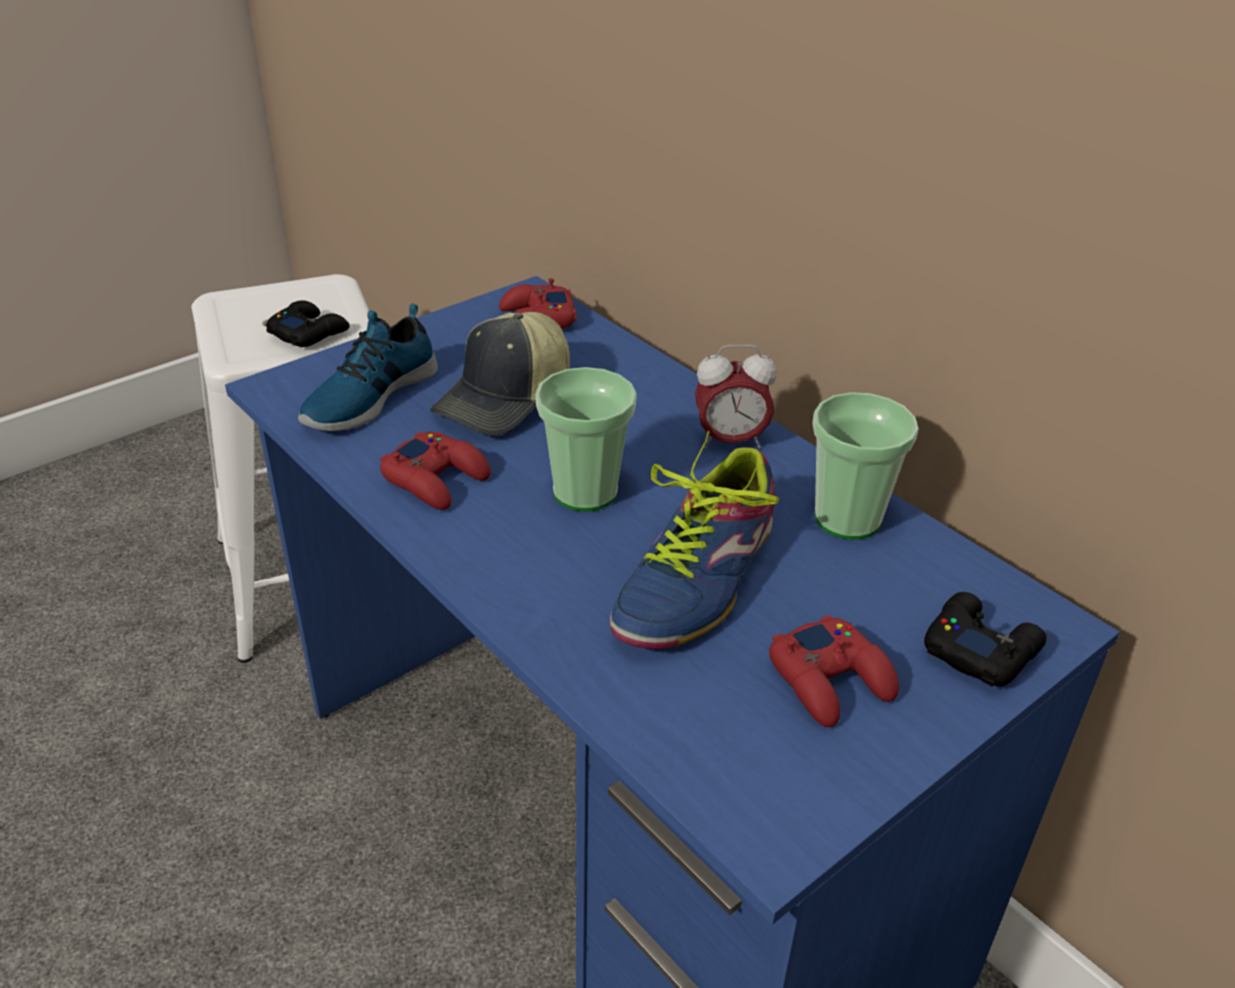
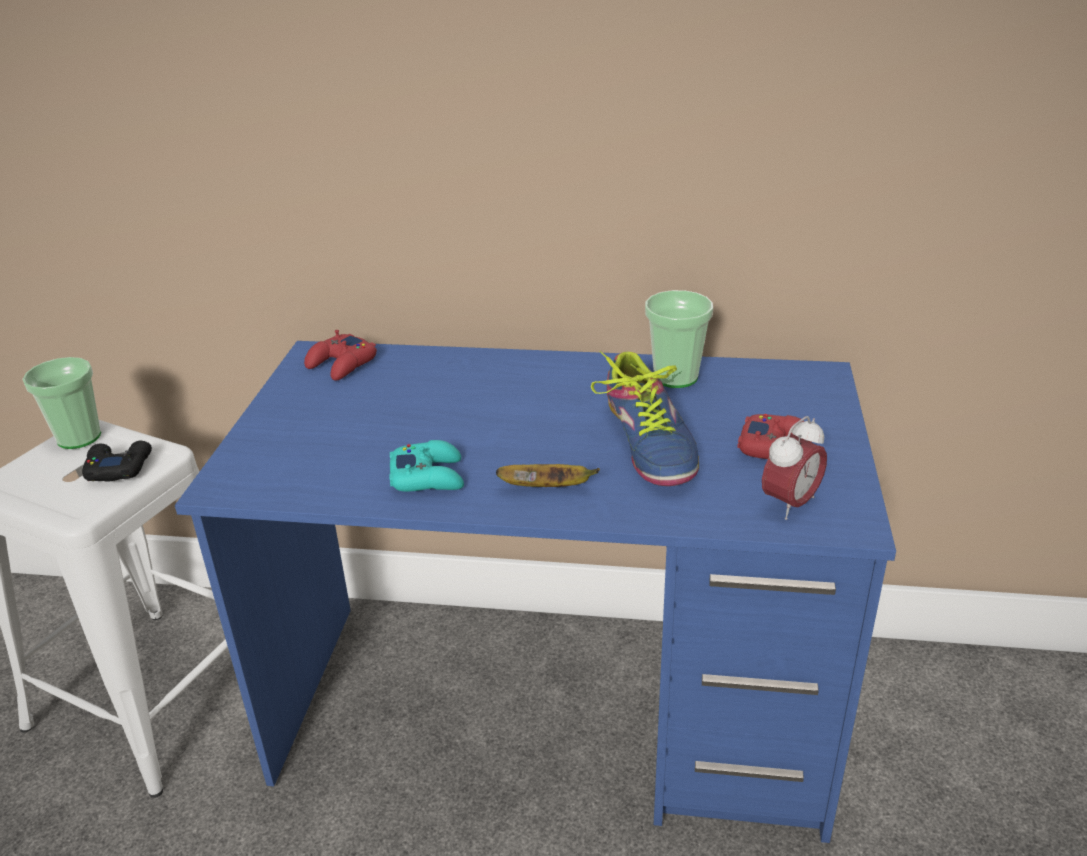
camera: 40 degrees left, 5 degrees down
(368, 396) = (301, 457): shoe -> none
(436, 479) = (428, 476): red game controller -> turquoise game controller
(506, 400) = (398, 415): cap -> none
(518, 561) = (548, 488): none -> banana
(585, 492) = (526, 435): cup -> cup (79, 437)
(730, 441) = (562, 371): alarm clock -> alarm clock (790, 504)
(980, 648) = (812, 399): black game controller -> none

